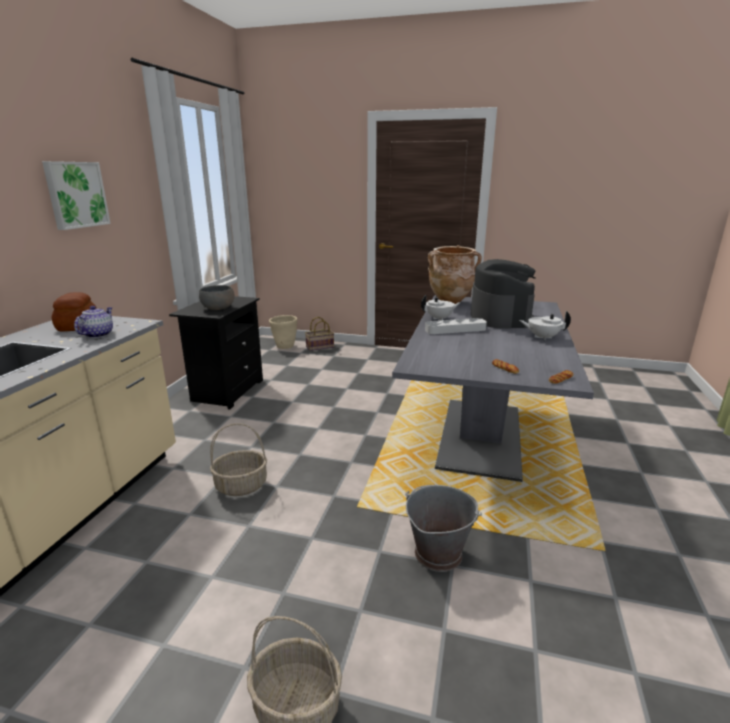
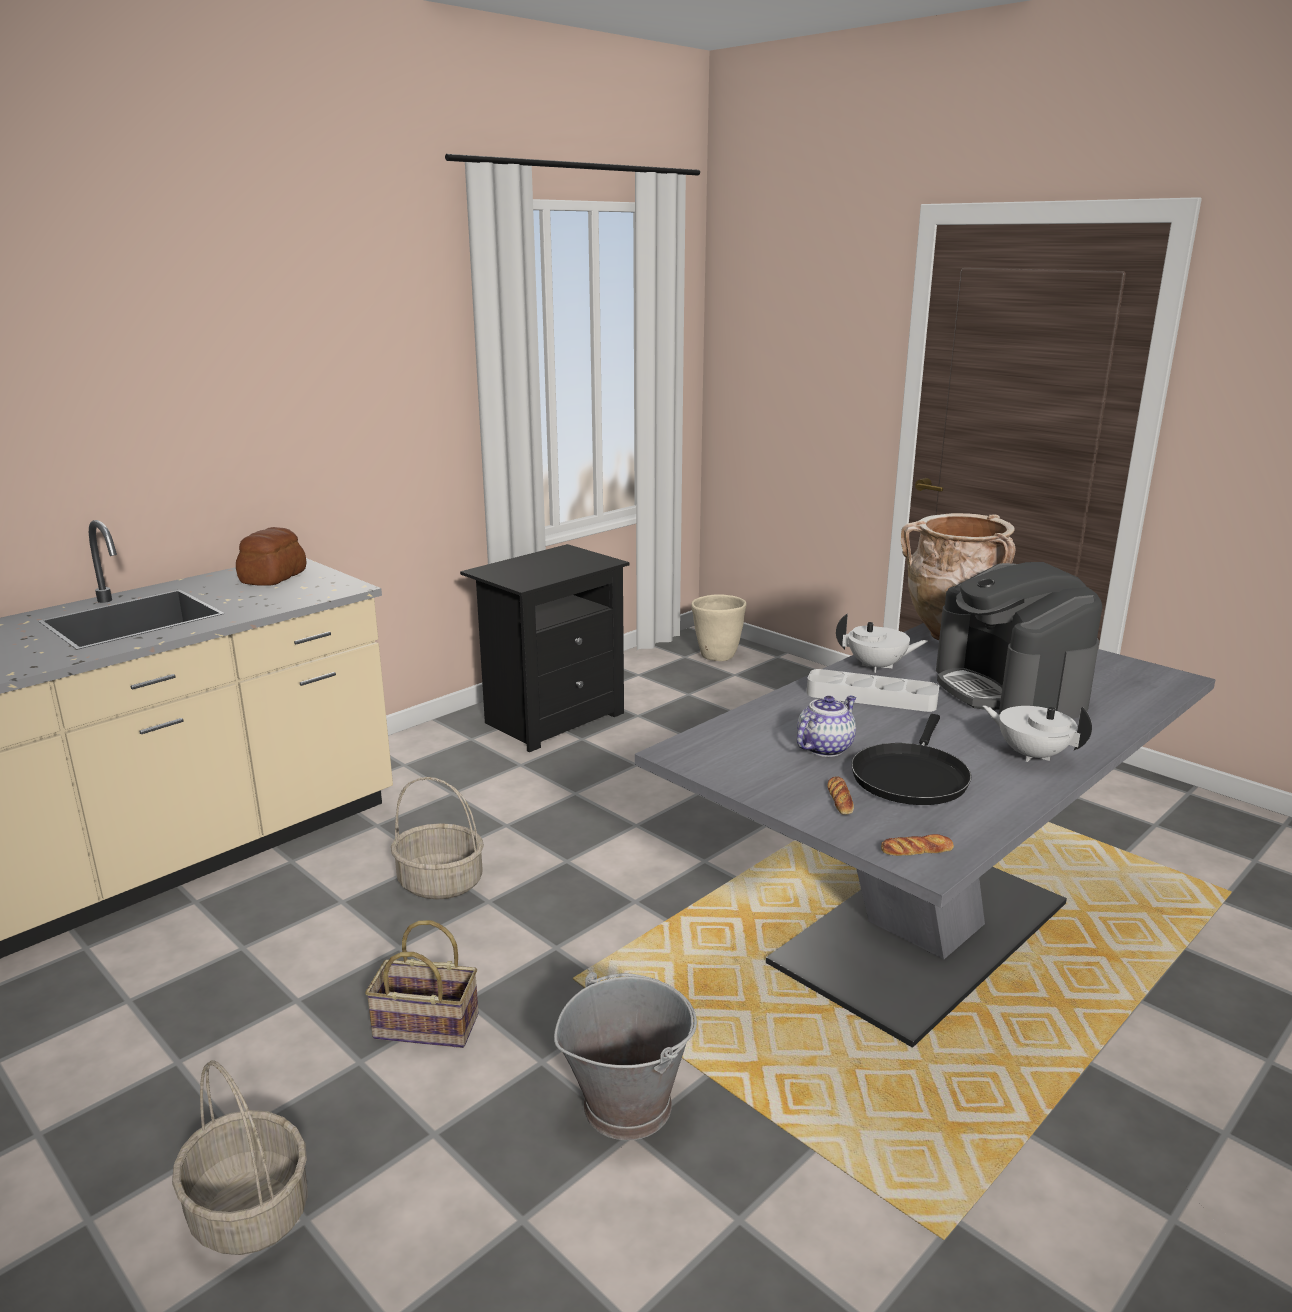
camera: 30 degrees right, 0 degrees up
(75, 195) = (326, 376): picture -> none
(98, 334) = (277, 597): teapot -> teapot (825, 747)
(218, 308) = (541, 572): grey bowl -> none
(319, 347) = (778, 670): basket -> basket (423, 1027)
(500, 317) = (1010, 690): coffee machine -> coffee machine turned 135 degrees clockwise
(515, 354) = (910, 777): none -> black frying pan

